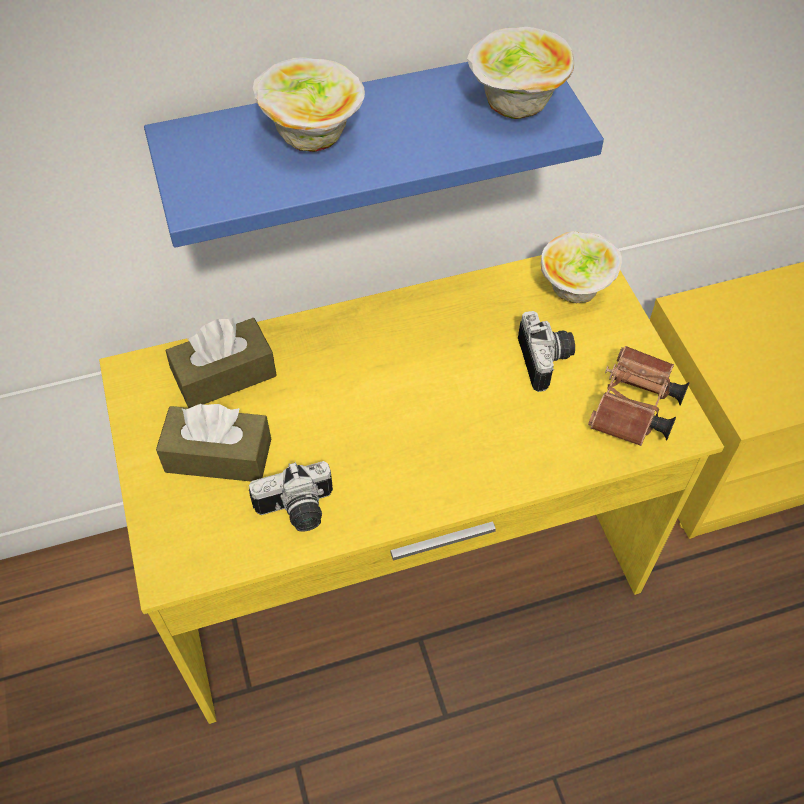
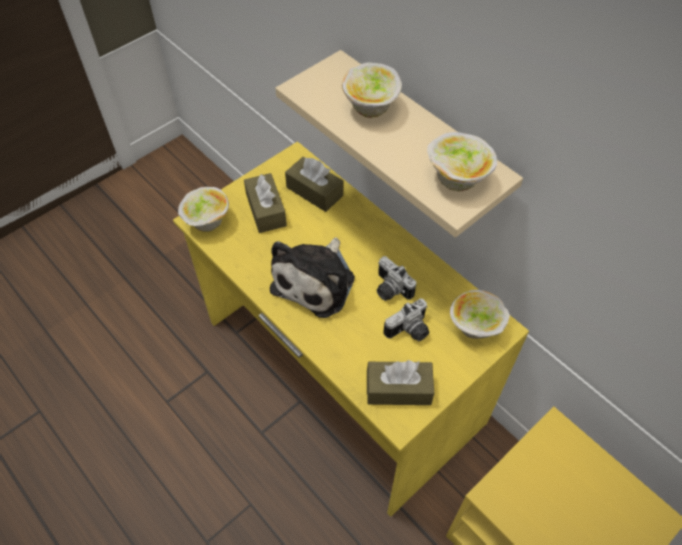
camera: 65 degrees right, 0 degrees up
(187, 554) = (207, 223): none -> bowl
(297, 512) = (249, 255): camera -> camera (389, 289)
(354, 139) = (421, 139): blue shelf -> beige shelf
(401, 438) = (316, 281): none -> plush toy
(633, 410) = (398, 389): brown binoculars -> brown tissue box

